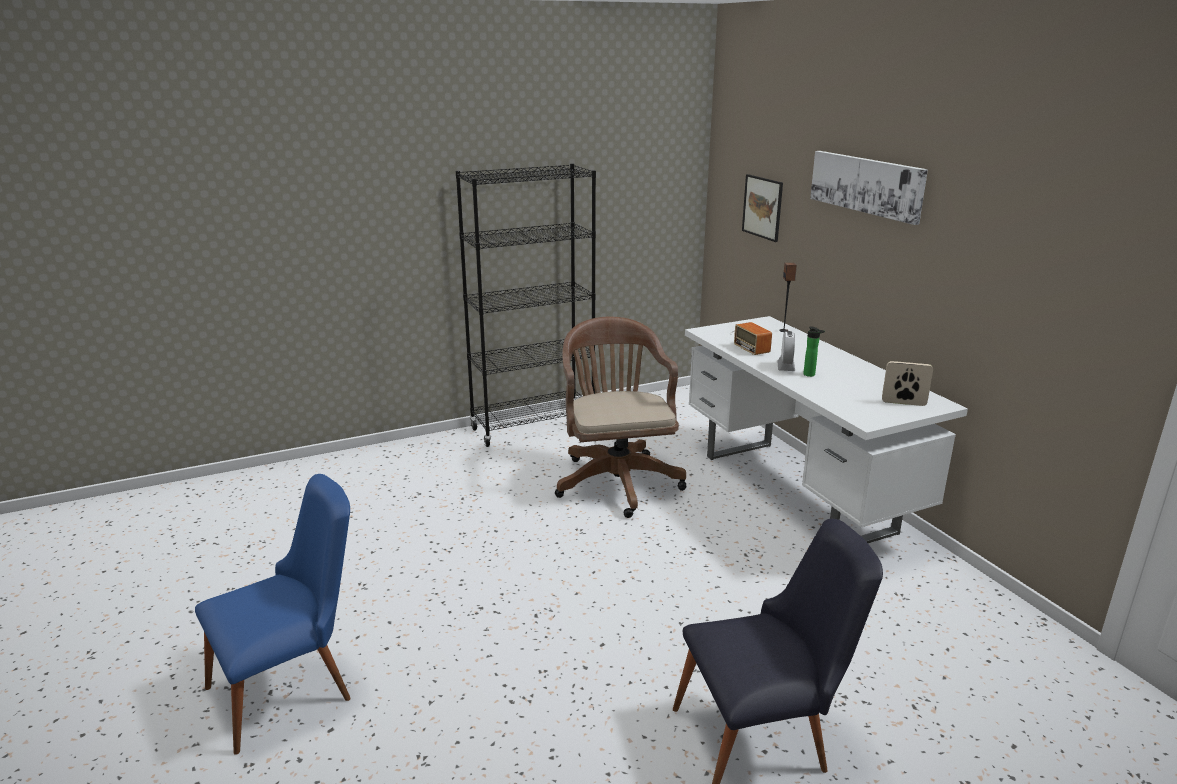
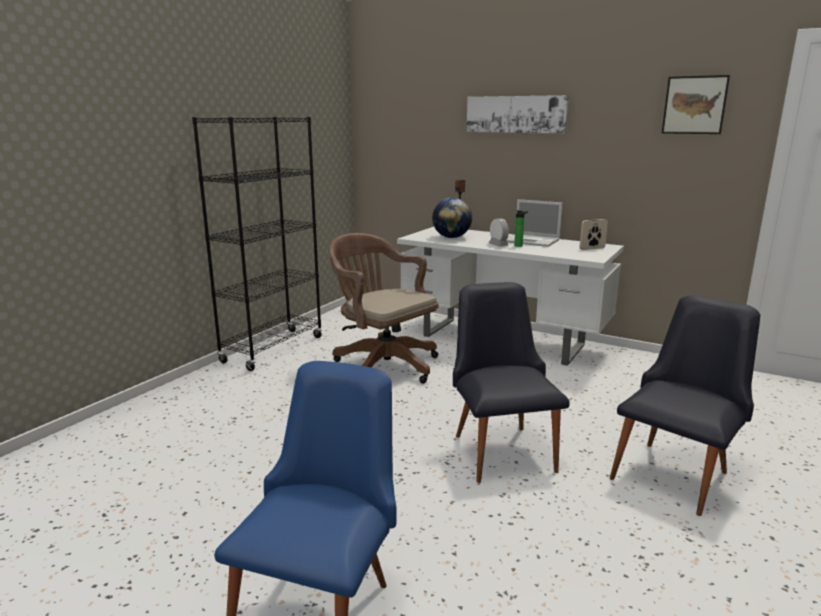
camera: 35 degrees left, 5 degrees down
(609, 622) = (500, 447): none -> black chair
(751, 341) = (451, 237): radio -> globe
(762, 207) = (415, 147): picture -> picture (694, 105)
(846, 370) = (532, 241): none -> laptop

